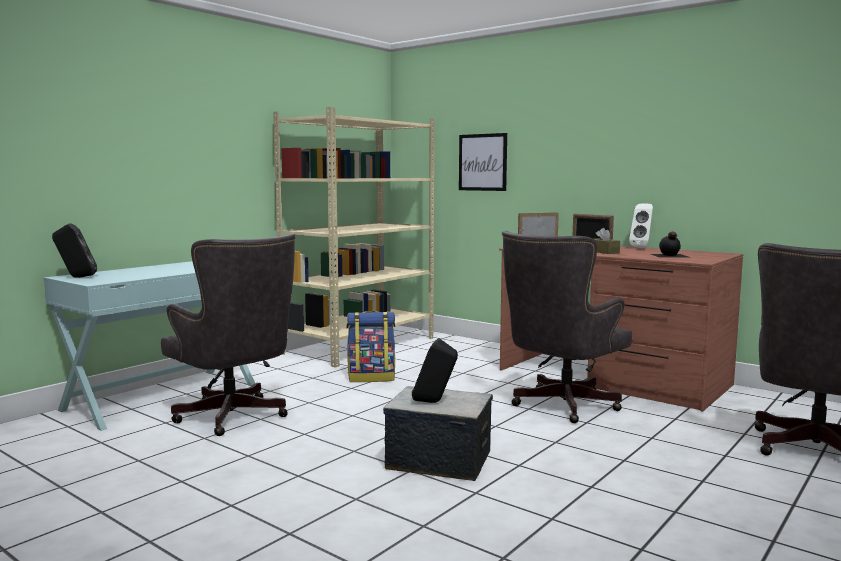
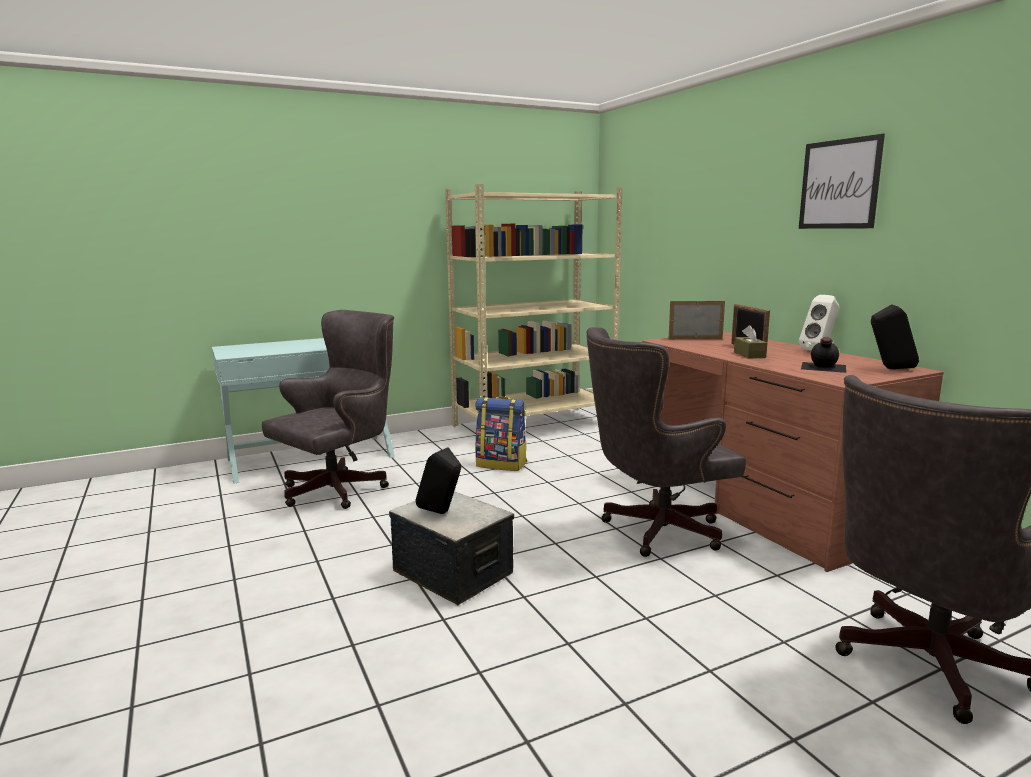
camera: 25 degrees right, 5 degrees up
(76, 277) = (231, 349): black speaker -> black speaker (890, 368)
(235, 417) = (339, 488): grey office chair -> grey office chair turned 120 degrees counterclockwise
(482, 162) = (672, 236): picture -> picture (839, 184)

